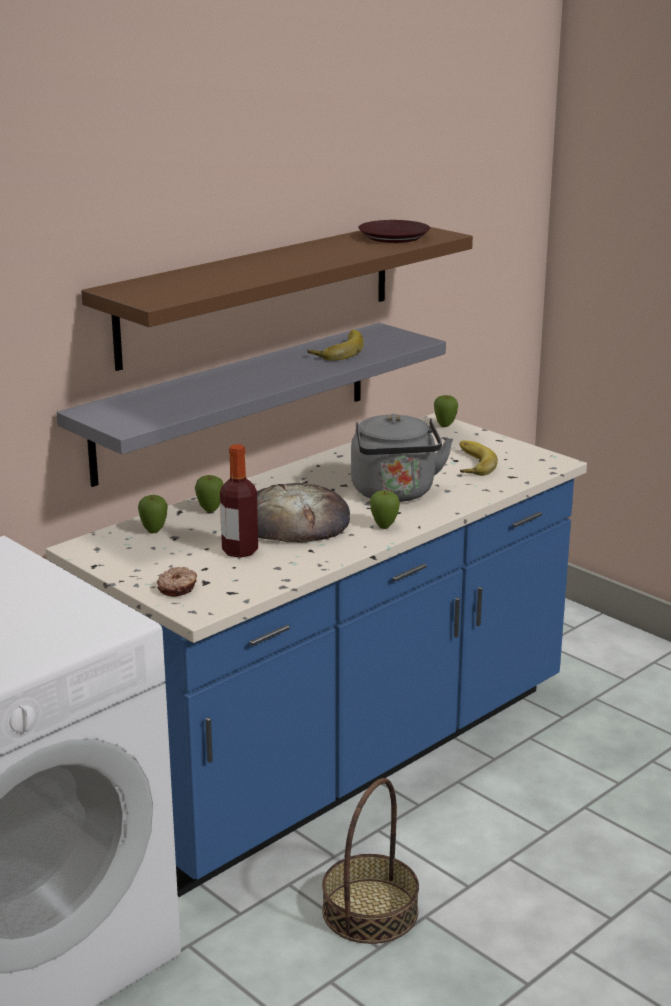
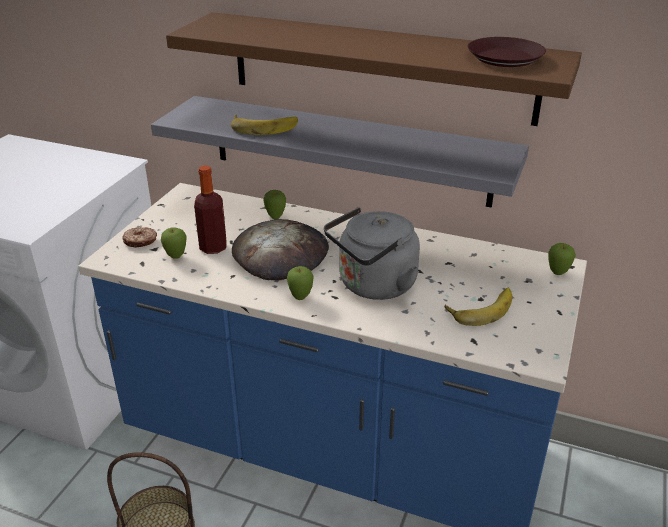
camera: 65 degrees right, 10 degrees up
(154, 531) = (226, 208): apple -> apple (176, 257)
(337, 350) = (423, 145): banana -> banana (264, 126)

